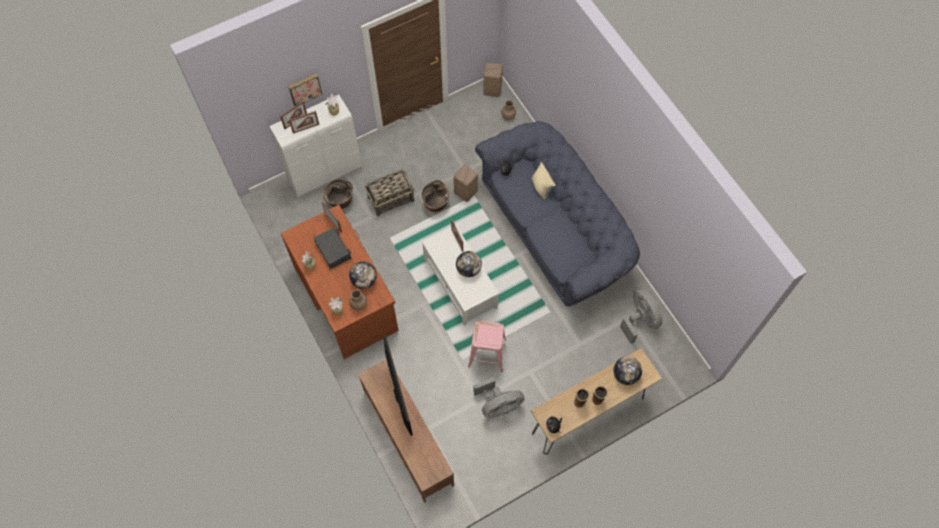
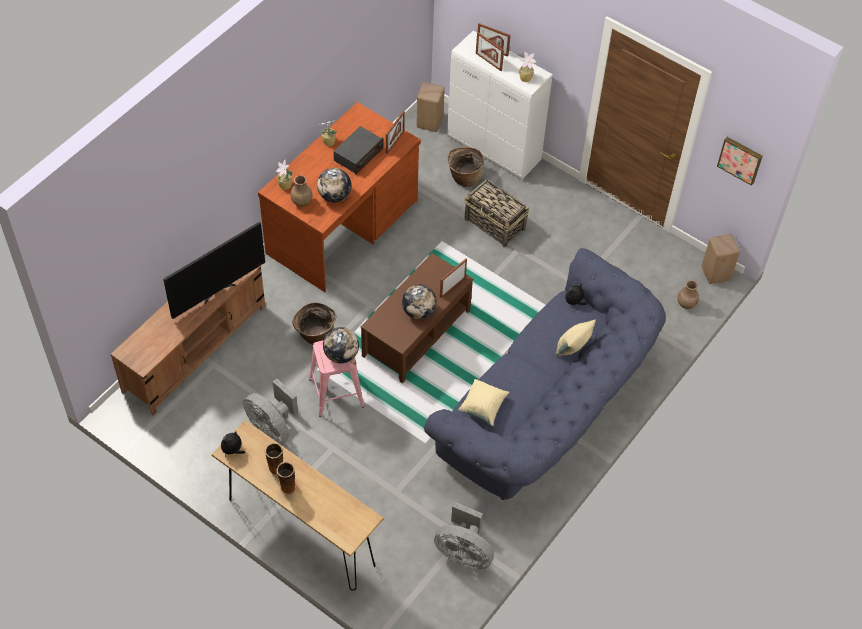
camera: 65 degrees right, 10 degrees down
(304, 88) = (524, 27): picture -> picture (740, 159)
(436, 204) = (512, 271): basket -> basket (315, 335)
(460, 284) = (416, 333): white coffee table -> brown coffee table
(466, 192) = (547, 296): beige stool -> beige stool (430, 123)
(566, 259) = (482, 407): none -> beige pillow
(625, 375) = (336, 510): globe -> globe (341, 355)
(640, 320) = (463, 553): grey fan -> grey fan turned 75 degrees clockwise

